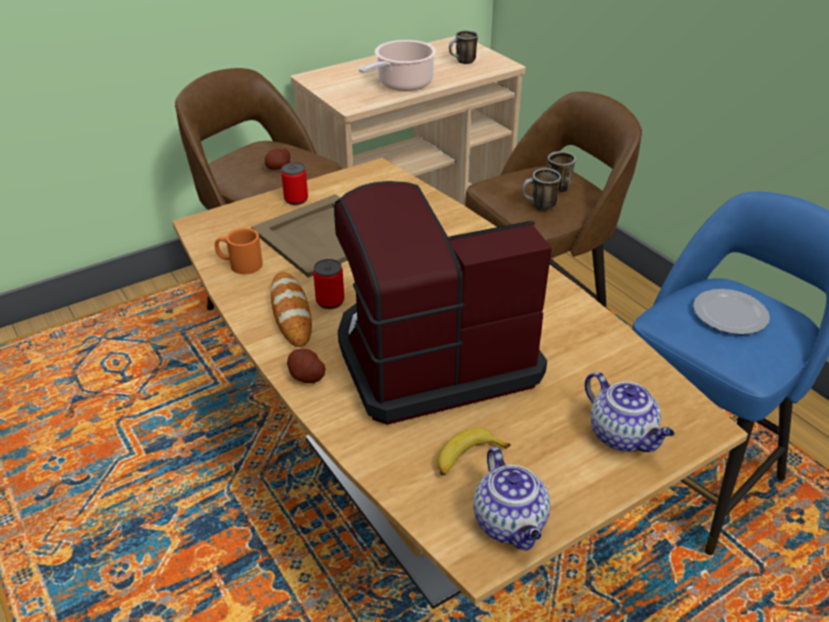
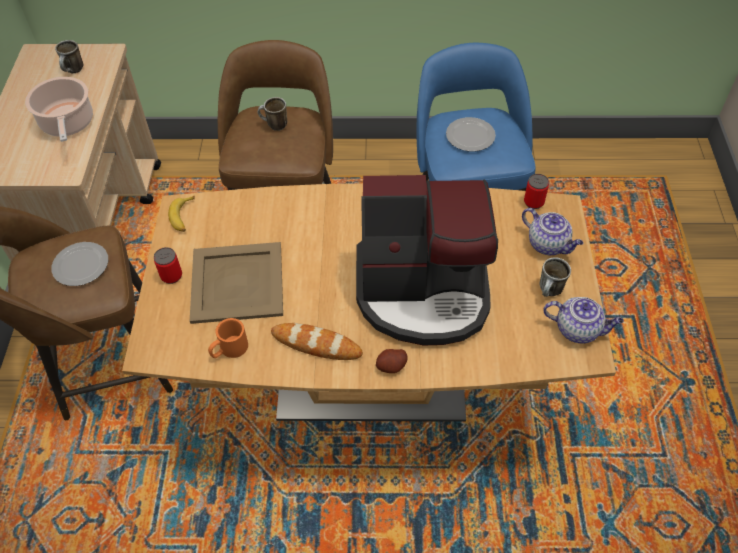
camera: 55 degrees left, 15 degrees up
(278, 167) = (80, 266): potato -> plate
(330, 301) = (322, 316): can -> can (533, 202)
(432, 358) = (423, 292): coffee machine -> coffee machine turned 105 degrees counterclockwise
(467, 458) = (519, 322): banana -> banana (183, 217)
(539, 206) = (289, 148): mug -> mug (550, 292)
(623, 436) = (548, 244): teapot -> teapot turned 45 degrees clockwise

